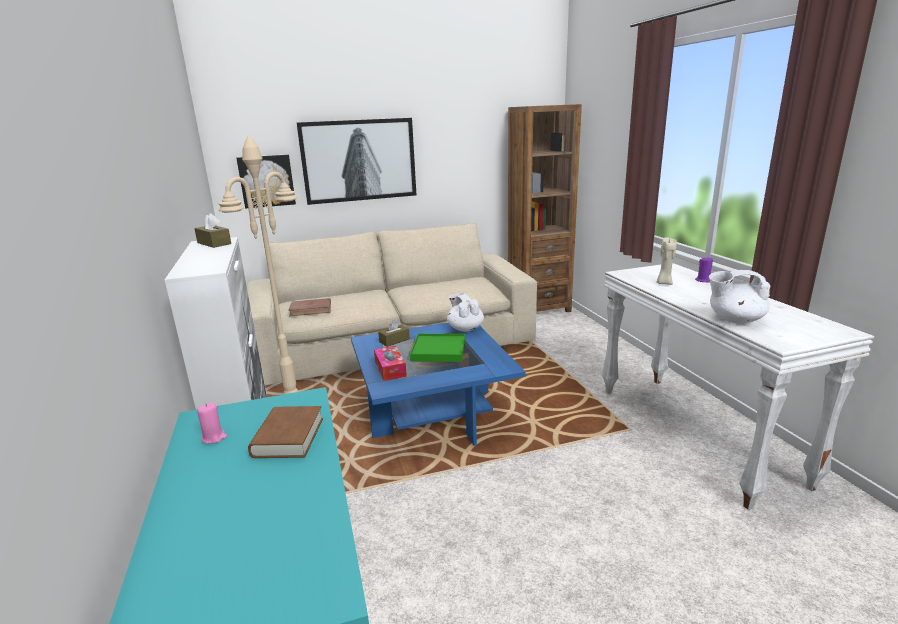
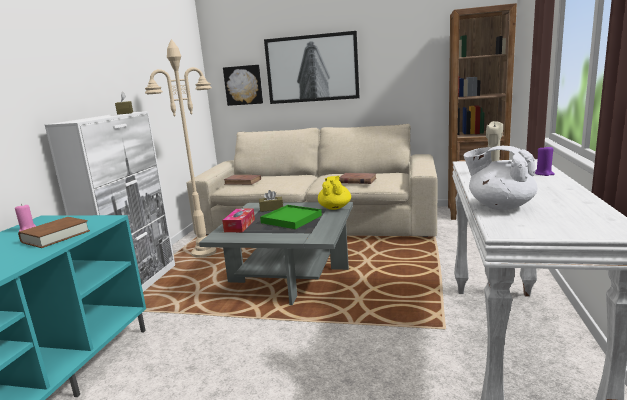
camera: 30 degrees right, 5 degrees down
(434, 414) = (289, 276): blue coffee table -> grey coffee table
(453, 292) = (357, 180): none -> brown book
(465, 328) = (334, 207): white teapot -> yellow teapot

